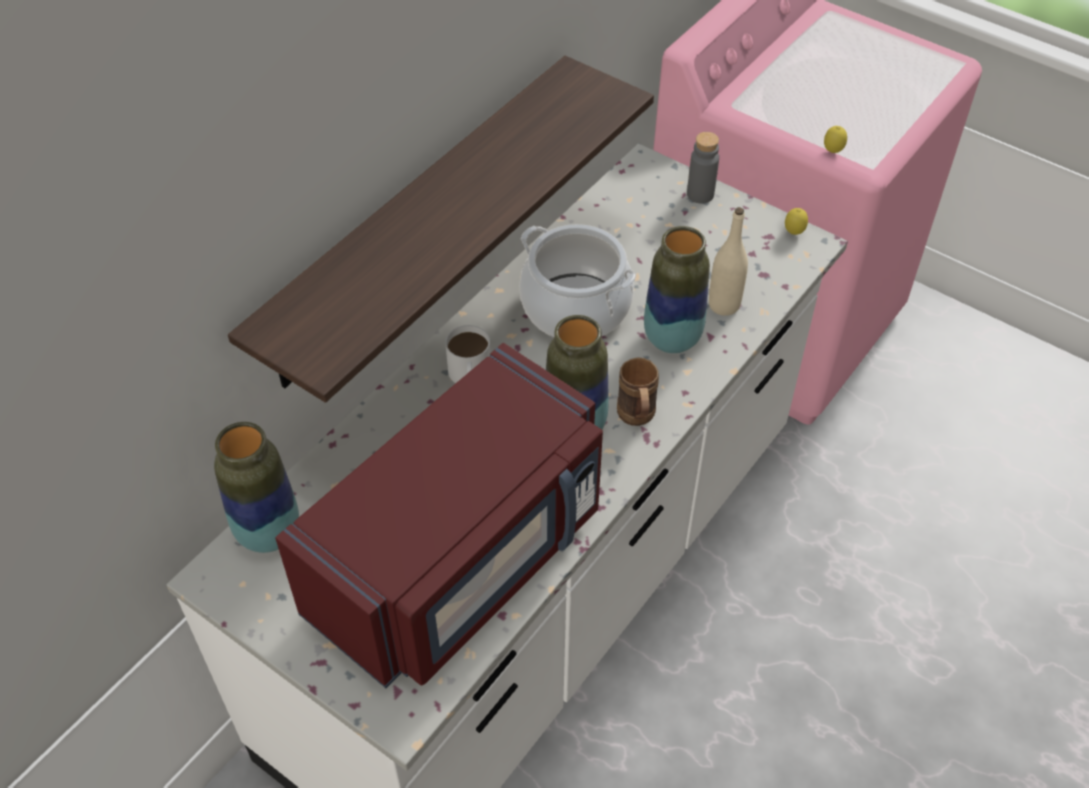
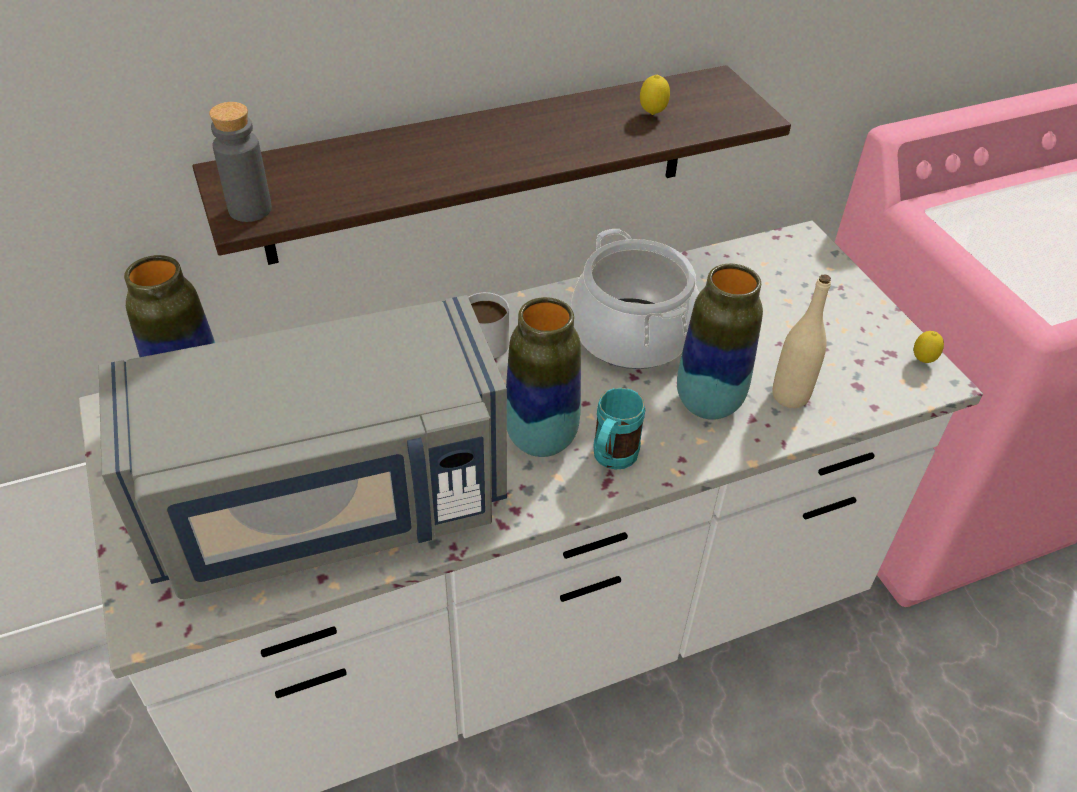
camera: 30 degrees right, 5 degrees down
(461, 561) = (329, 506): red microwave -> grey microwave
(637, 419) = (610, 461): brown mug -> turquoise mug
(700, 194) = (843, 286): grey bottle -> grey bottle (250, 209)
(832, 152) = (1012, 291): lemon -> lemon (652, 114)

